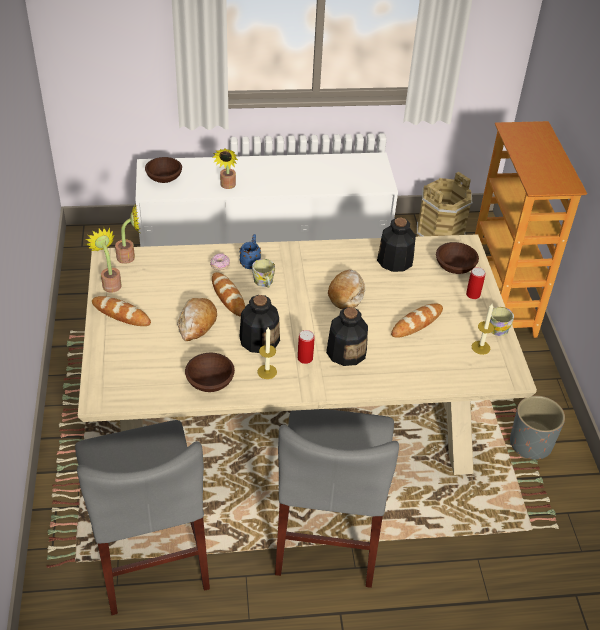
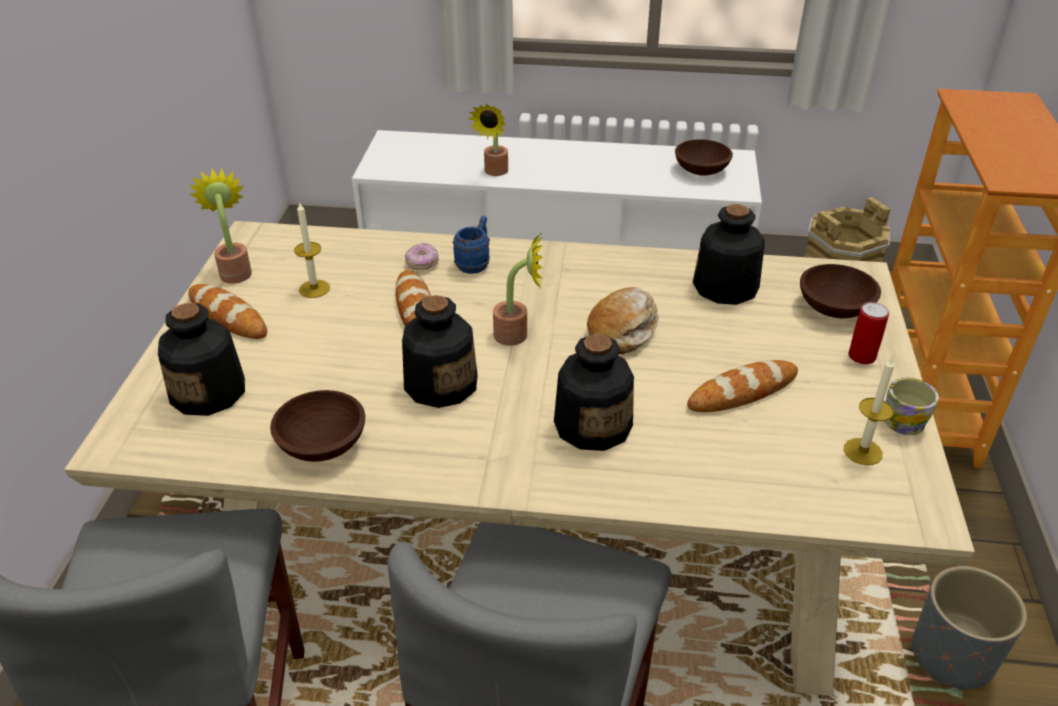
camera: 15 degrees right, 5 degrees down
(129, 257) = (285, 237): potted plant -> potted plant (518, 335)
(134, 361) = (209, 392): none -> bottle
(163, 178) = (404, 155): brown bowl -> brown bowl (700, 170)
(197, 323) = (344, 345): bread -> none
(264, 283) = (485, 296): mug -> none
(267, 371) = (433, 440): candle -> candle (314, 289)
(305, 358) = (512, 427): can -> none

